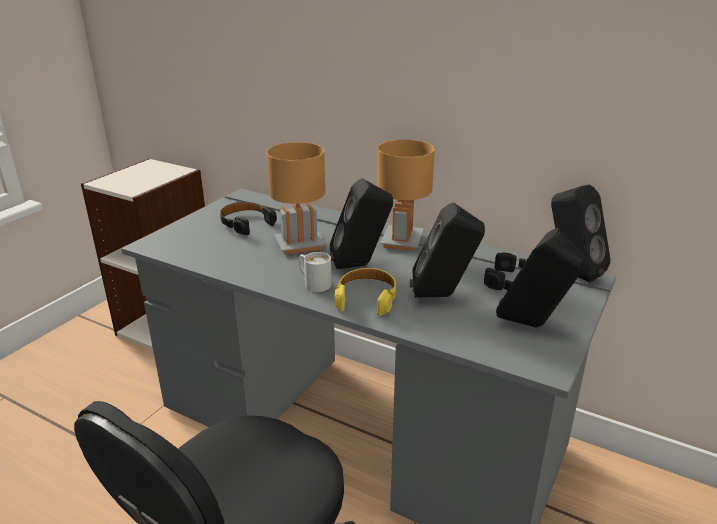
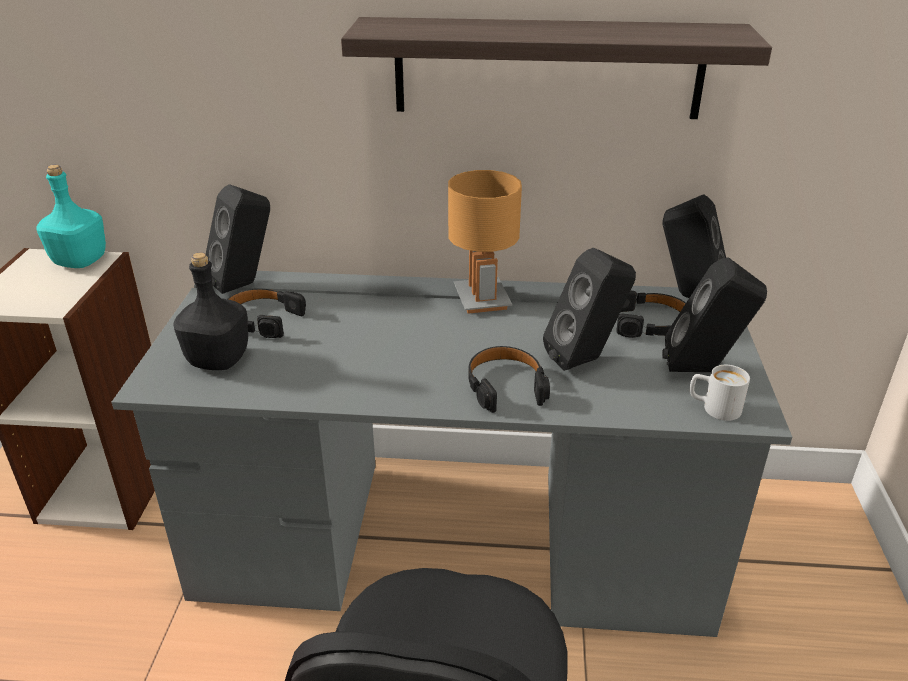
camera: 25 degrees left, 5 degrees up
(169, 169) = (79, 261): none -> turquoise bottle
(198, 240) = (218, 361): none -> black bottle
(300, 245) = (363, 335): brown table lamp -> none
(313, 283) = (427, 383): white mug -> white mug (713, 408)
(360, 265) = (462, 344): black speaker -> black speaker (245, 284)
(366, 298) = (505, 386): yellow headphones -> black headphones
(470, 66) = (548, 68): none -> shelf

